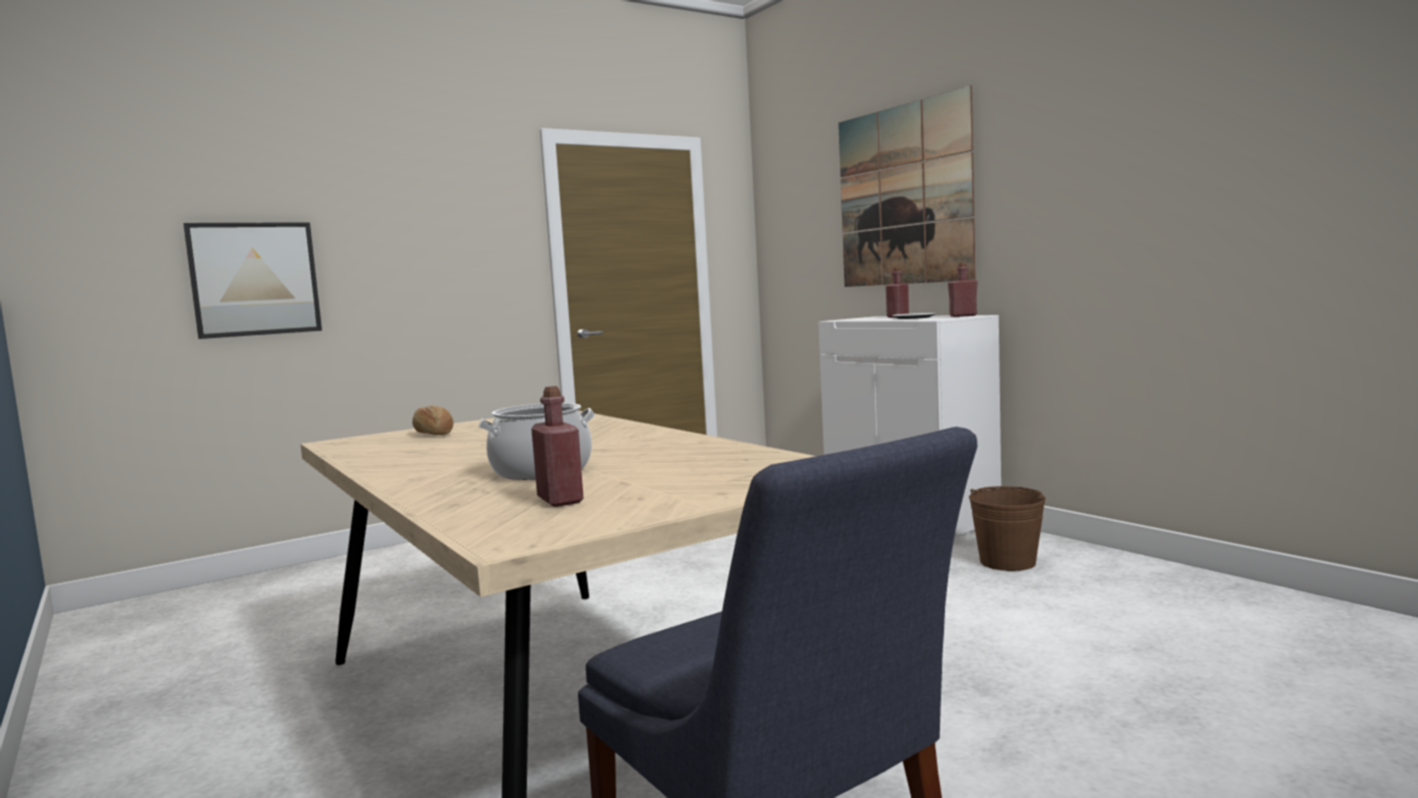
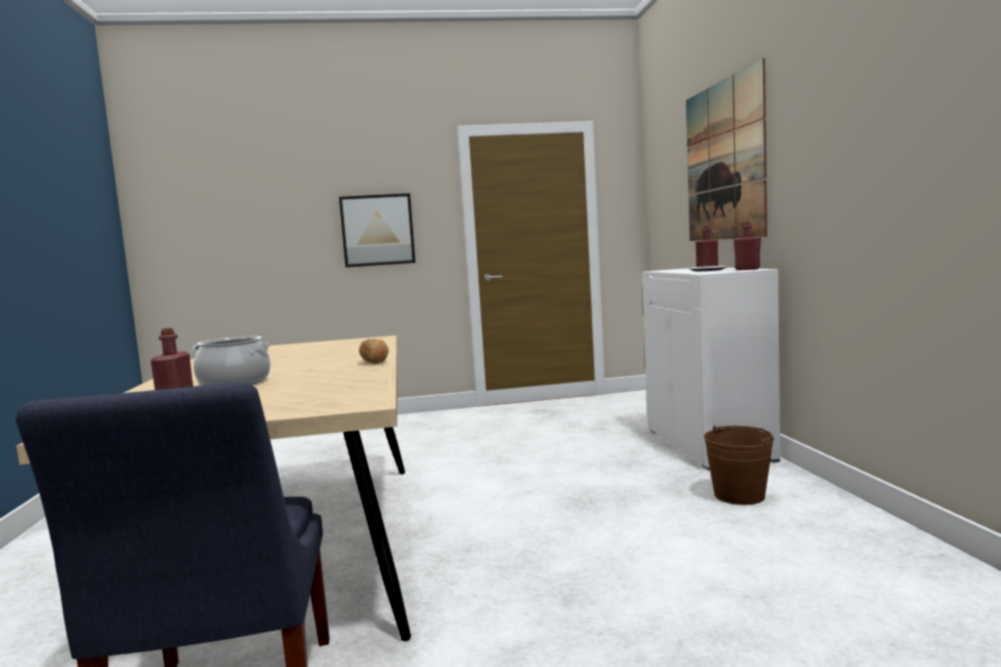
camera: 25 degrees right, 0 degrees up
(255, 279) = (261, 241): picture -> picture (377, 230)
(433, 434) = (275, 350): bread -> bread (374, 362)

